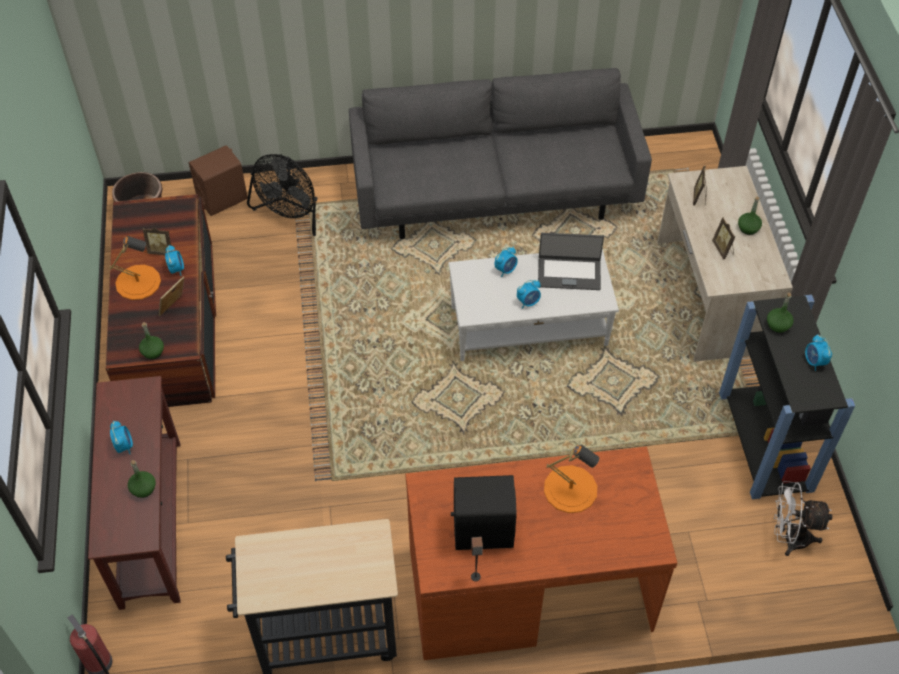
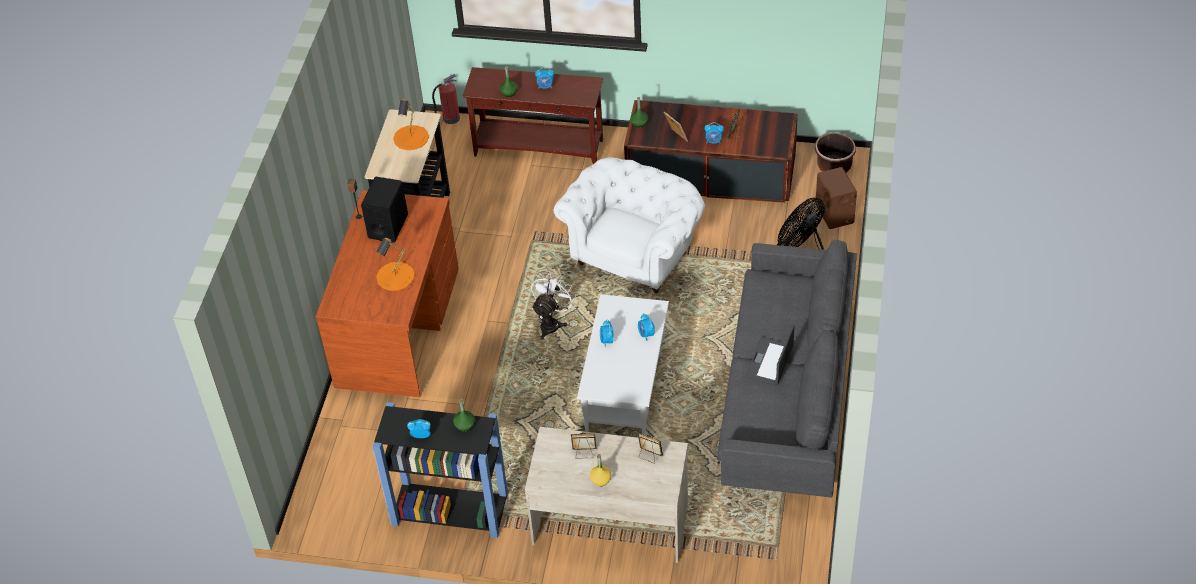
camera: 110 degrees right, 5 degrees down
(138, 282) = (708, 120): orange table lamp -> orange table lamp (411, 138)
(326, 364) = (635, 253): none -> white armchair
(569, 273) = (627, 374): laptop -> laptop (770, 362)
(748, 228) = (600, 479): green bottle -> yellow bottle
(789, 537) = (362, 493): white fan -> white fan (552, 323)

